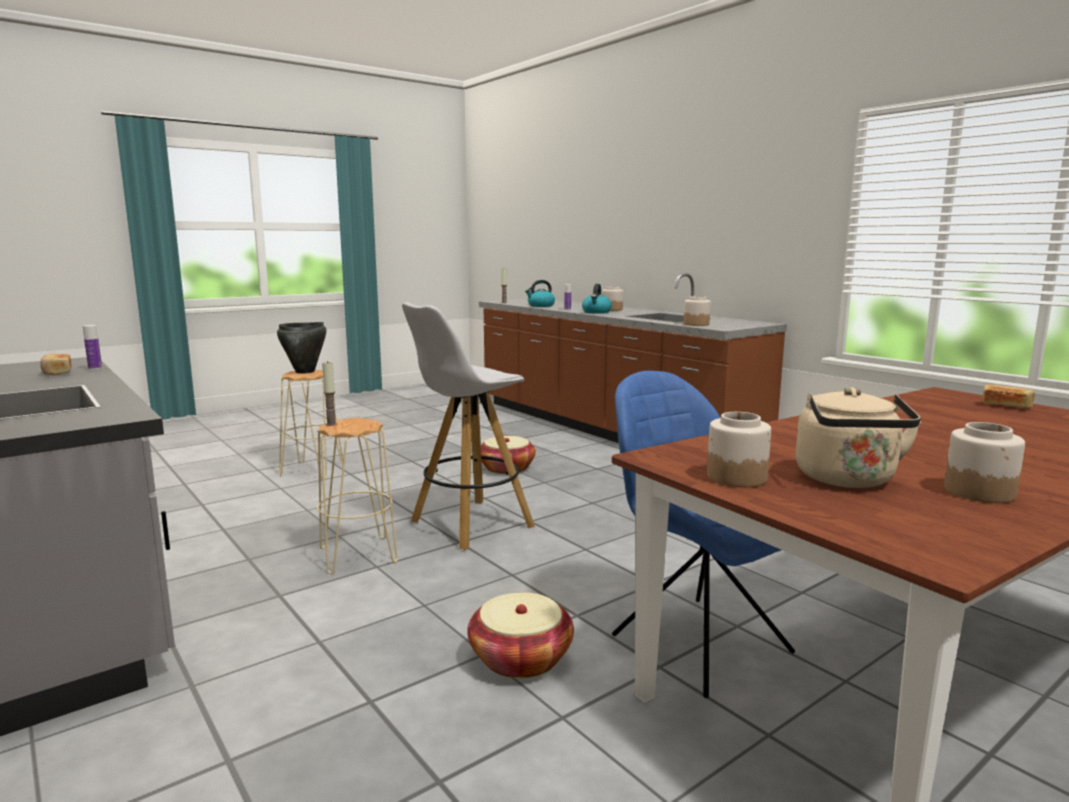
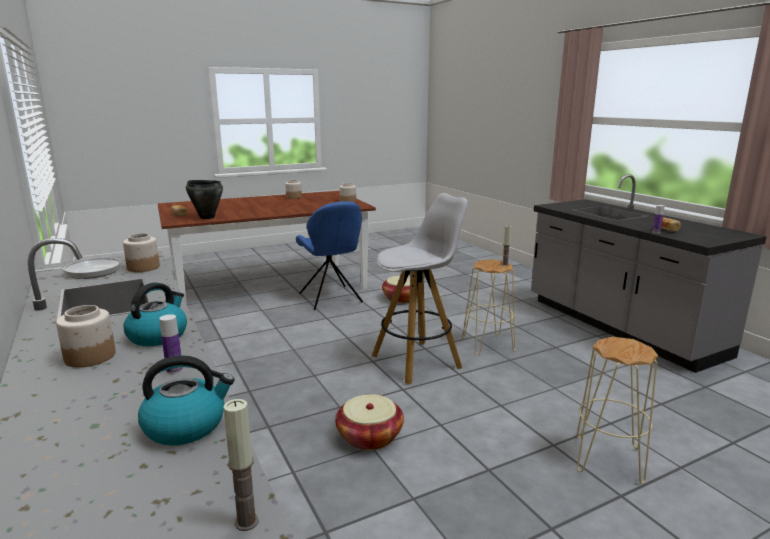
camera: 170 degrees left, 5 degrees up
(305, 372) = (628, 350): black cooking pot -> black cooking pot (207, 217)
(727, 322) = (89, 272): none -> frying pan
(848, 480) = (319, 200): beige kettle -> none

